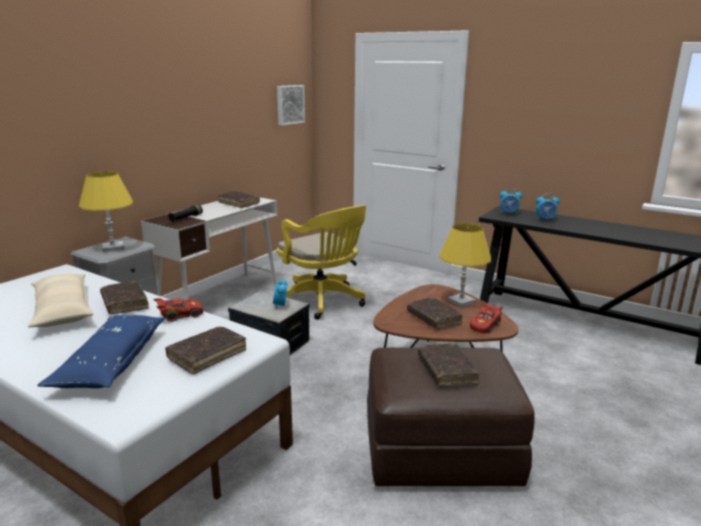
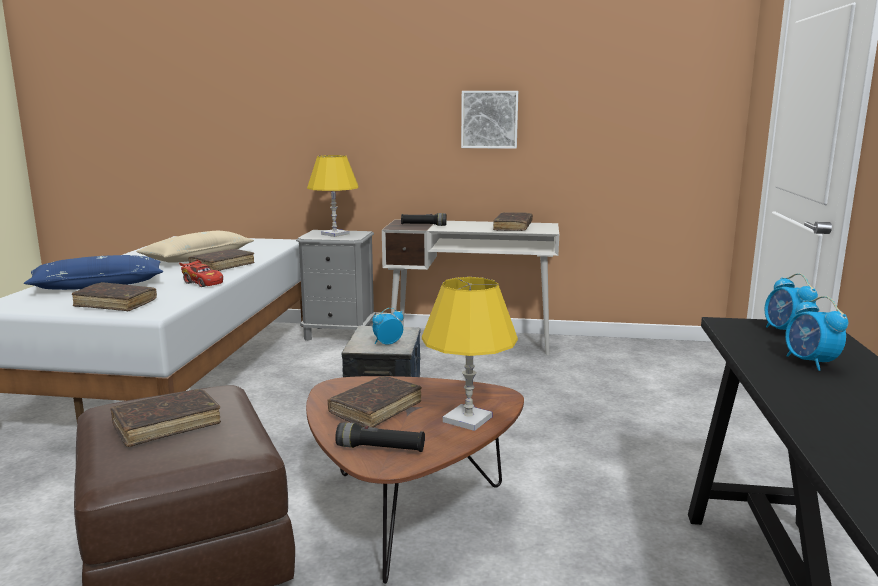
camera: 65 degrees right, 5 degrees down
(289, 104) = (683, 105): picture -> picture (489, 119)
(323, 302) = (533, 391): yellow office chair -> none
(485, 325) = (380, 448): red toy car -> black flashlight

